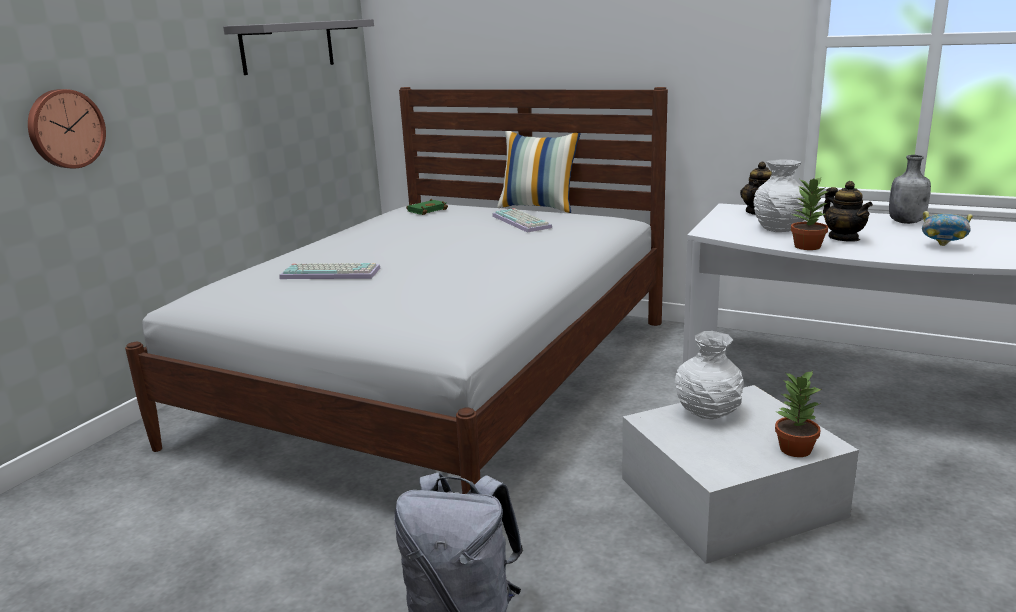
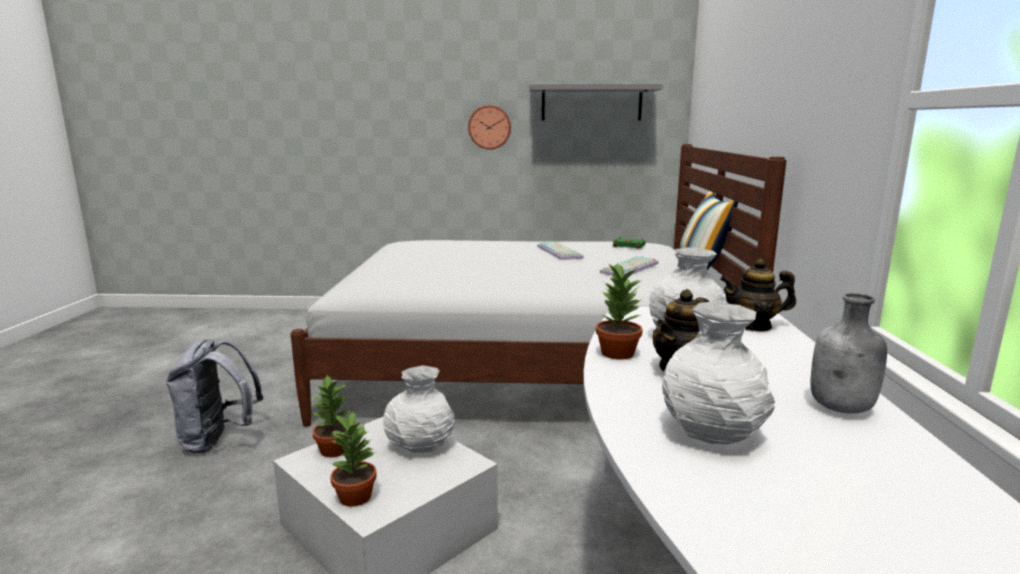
camera: 65 degrees right, 5 degrees down
(65, 129) = (402, 137): wall clock -> wall clock (489, 127)
(332, 273) = (450, 250): keyboard -> keyboard (560, 252)
(701, 456) = (334, 450): none -> potted plant
(943, 247) = (712, 433): bowl -> white vase

